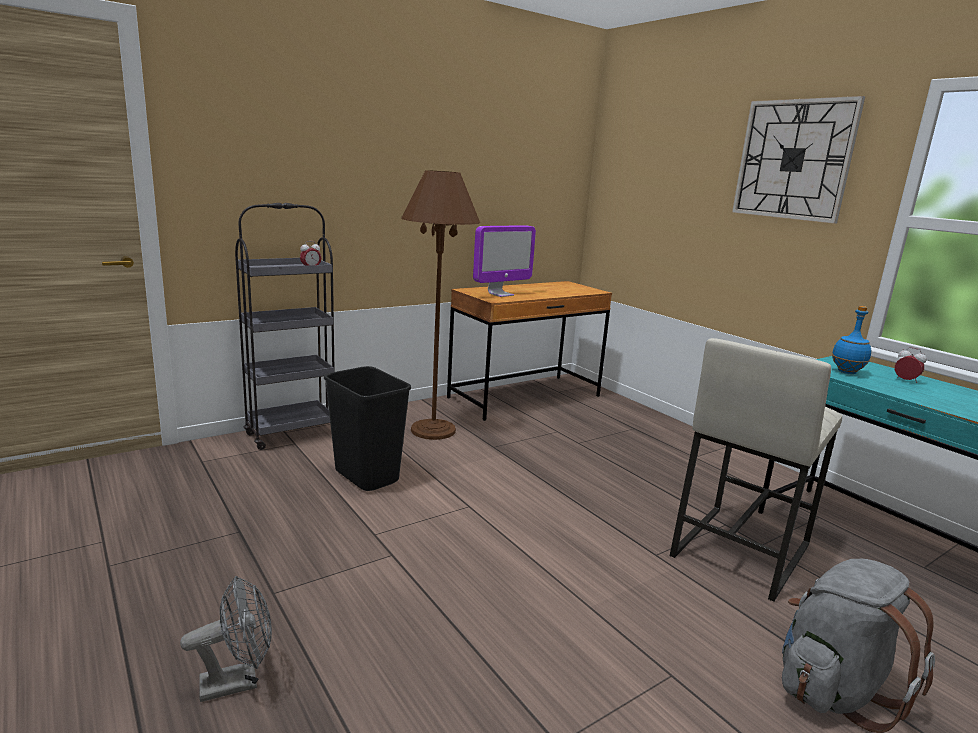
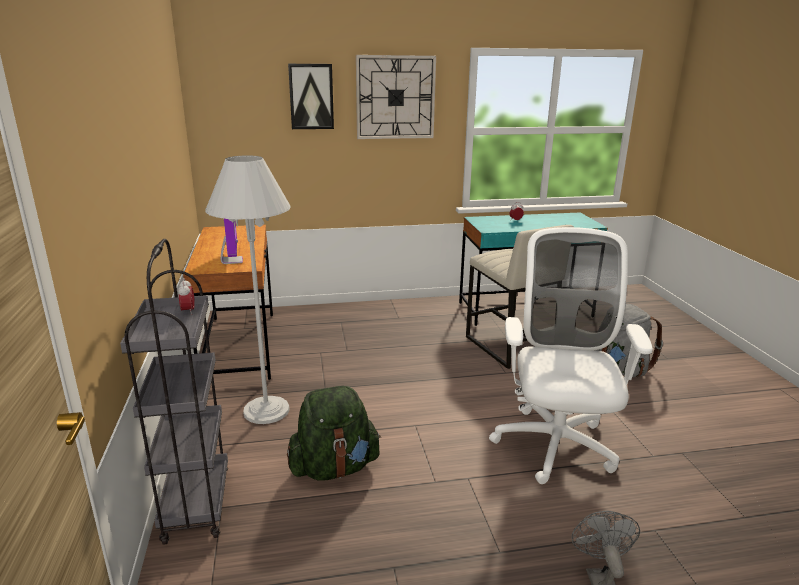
camera: 65 degrees left, 5 degrees up
(368, 476) = (334, 468): black trash can -> green backpack
(433, 430) = (266, 410): brown floor lamp -> white floor lamp
(497, 622) = (557, 449): none -> white office chair
(696, 155) = (311, 96): none -> picture
(847, 372) = (498, 226): blue bottle -> none

